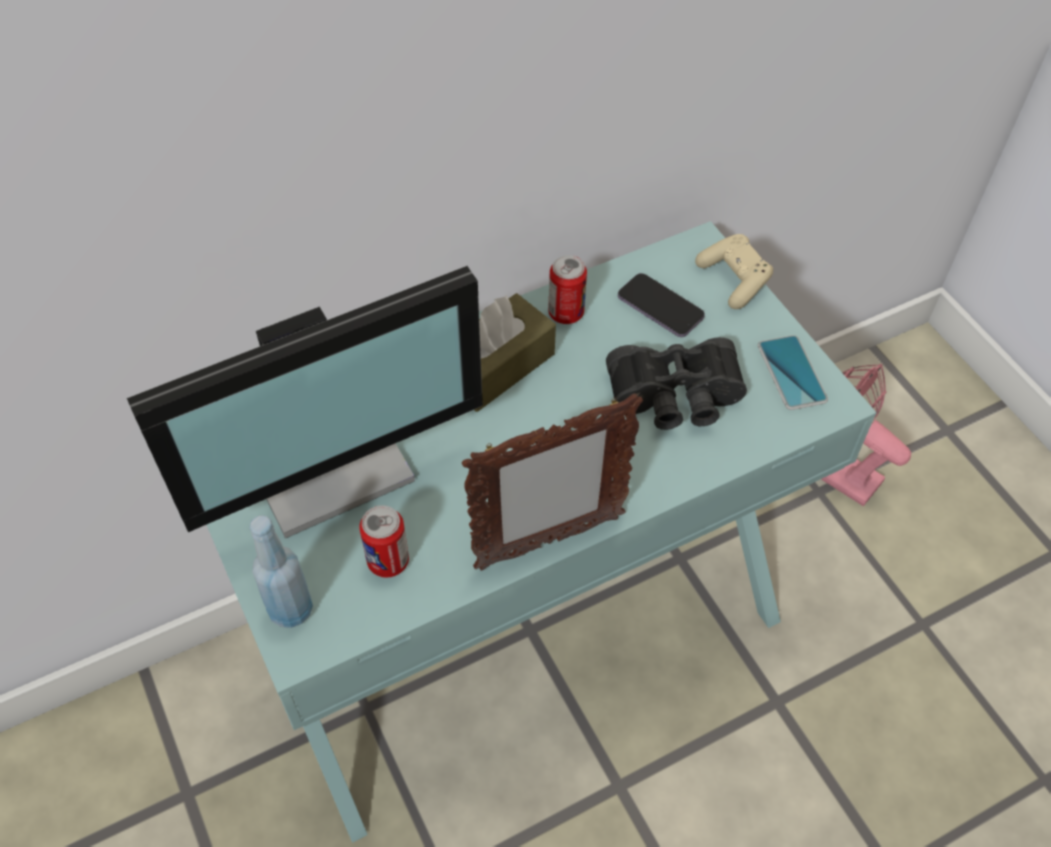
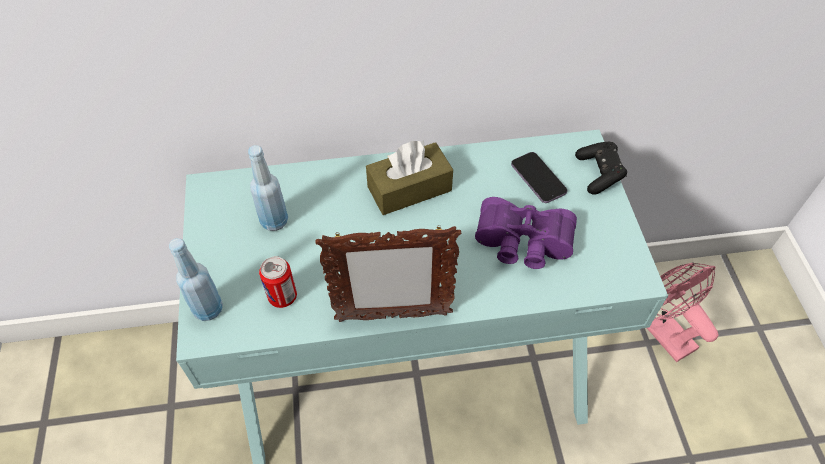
camera: 20 degrees right, 0 degrees up
(329, 462) = (274, 221): monitor -> blue bottle
(566, 313) = (471, 166): can -> none
(675, 399) = (522, 244): black binoculars -> purple binoculars
(734, 280) = (599, 173): beige game controller -> black game controller
(791, 373) = (614, 249): phone -> none

